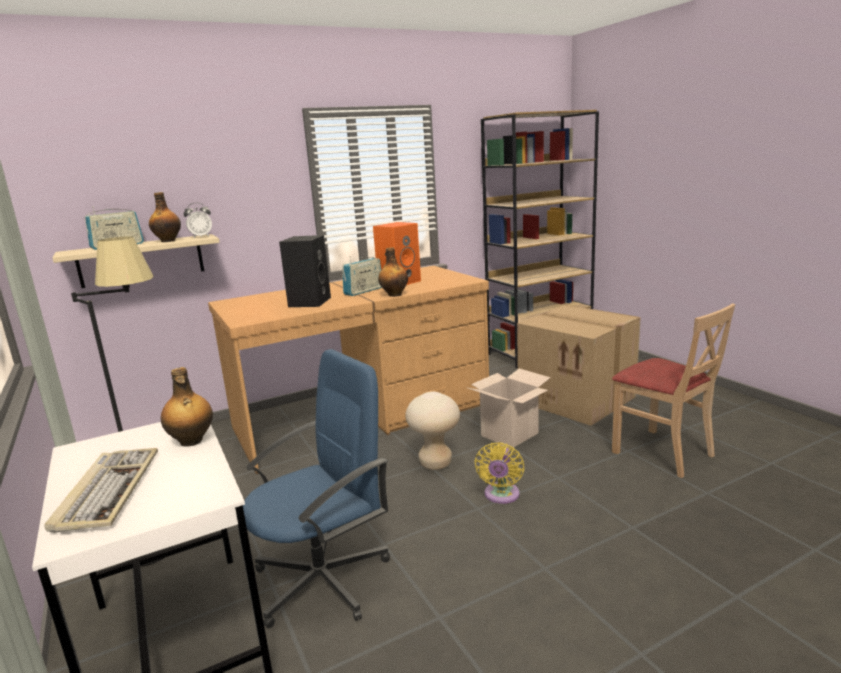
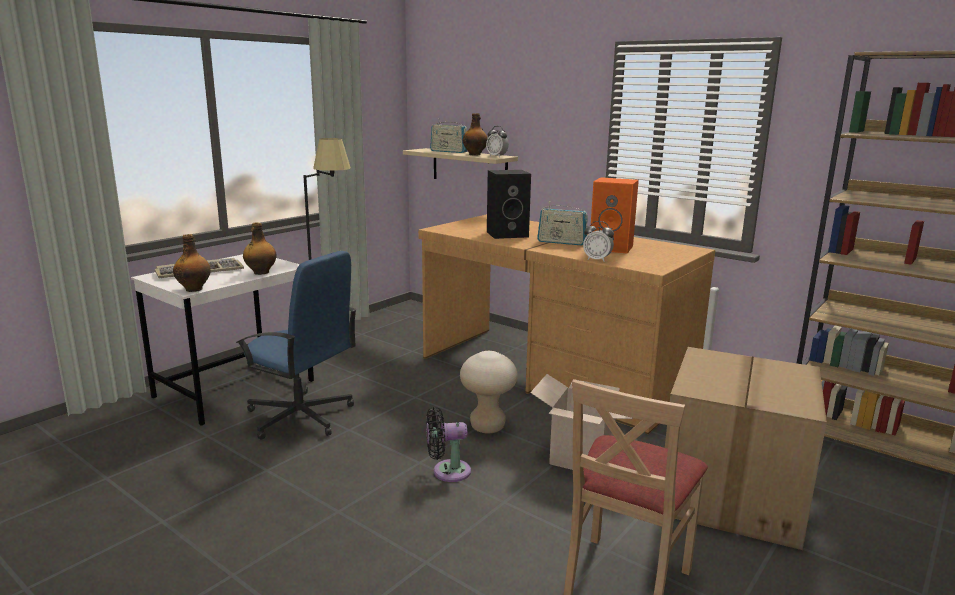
camera: 65 degrees right, 0 degrees up
(394, 295) = (557, 252): bottle -> bottle (194, 289)
(431, 288) = (597, 260): none -> alarm clock
(501, 496) = (447, 471): yellow fan -> black fan

